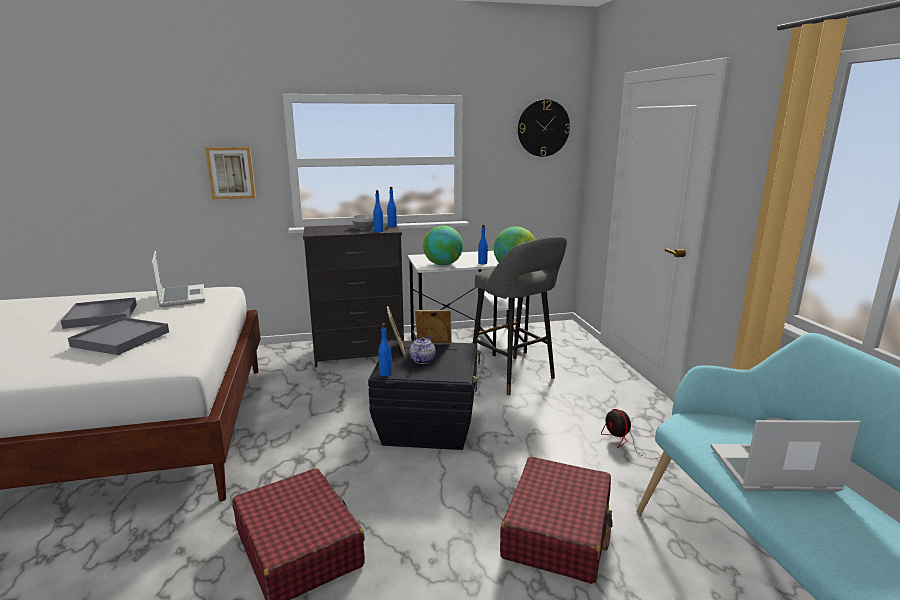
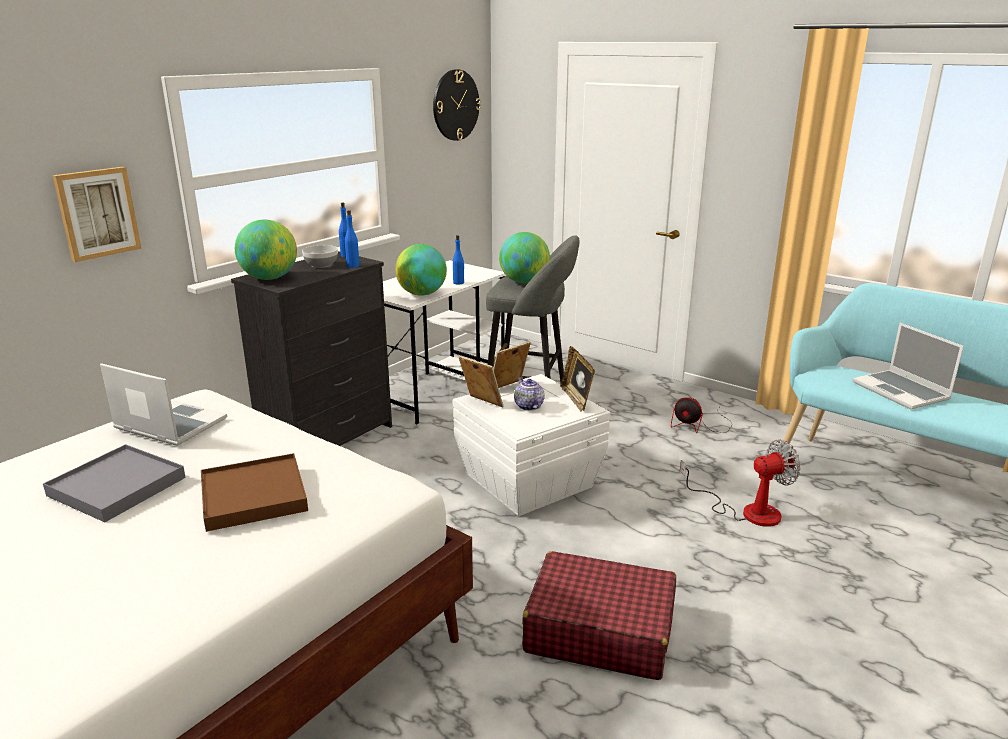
camera: 40 degrees left, 5 degrees up
(121, 339) = (254, 496): grey tray -> brown tray
(320, 229) = (269, 278): none -> globe
(385, 373) = (523, 430): blue bottle -> none
(428, 425) = (529, 480): black storage box -> white storage box
(463, 367) = (576, 399): none -> picture frame
(557, 531) = (747, 511): red suitcase -> fan
(771, 471) = (902, 391): laptop -> laptop turned 75 degrees counterclockwise

